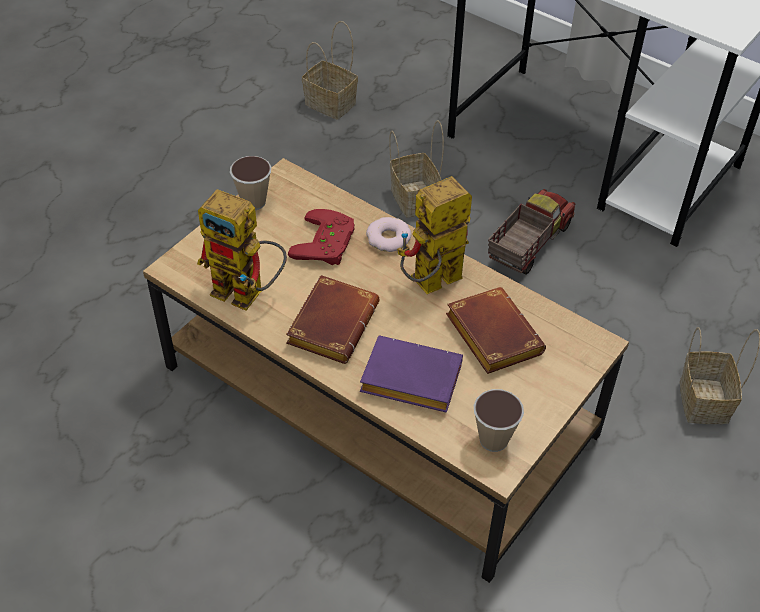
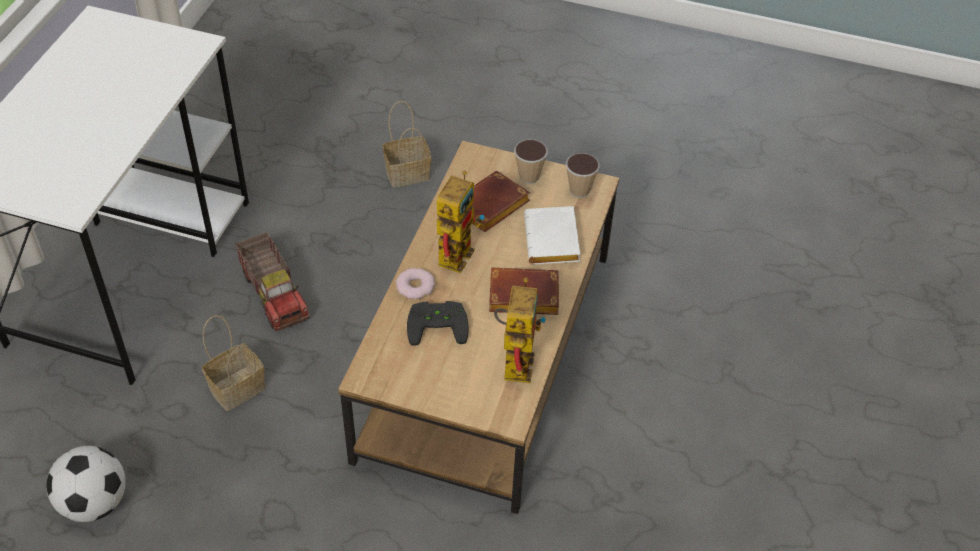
camera: 110 degrees left, 0 degrees up
(253, 202) = (407, 390): cup -> cup (529, 177)
(327, 243) = (438, 323): red game controller -> black game controller
(332, 103) = (94, 503): basket -> football
(408, 381) = (554, 242): purple book -> white book
(430, 285) = (456, 250): toy robot -> toy robot turned 105 degrees counterclockwise
(528, 244) = (275, 294): toy truck -> toy truck turned 135 degrees counterclockwise

